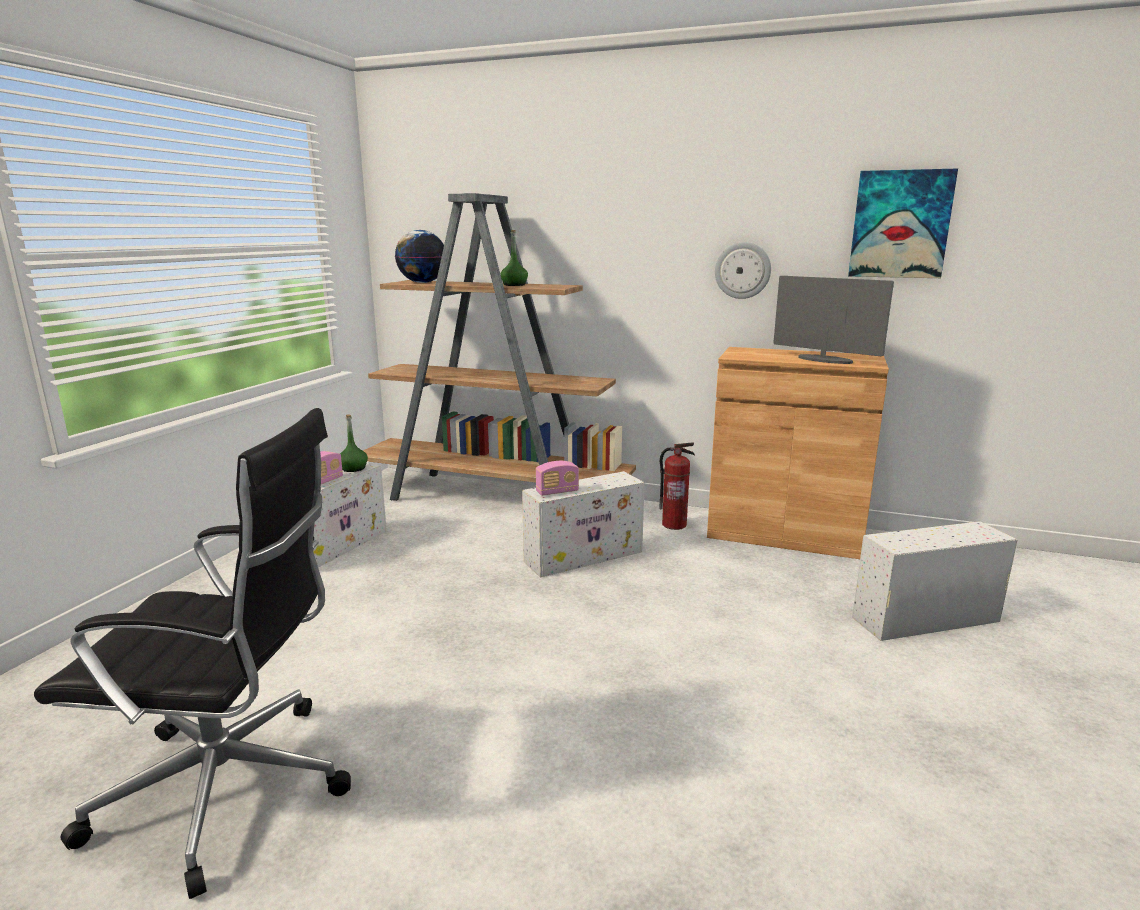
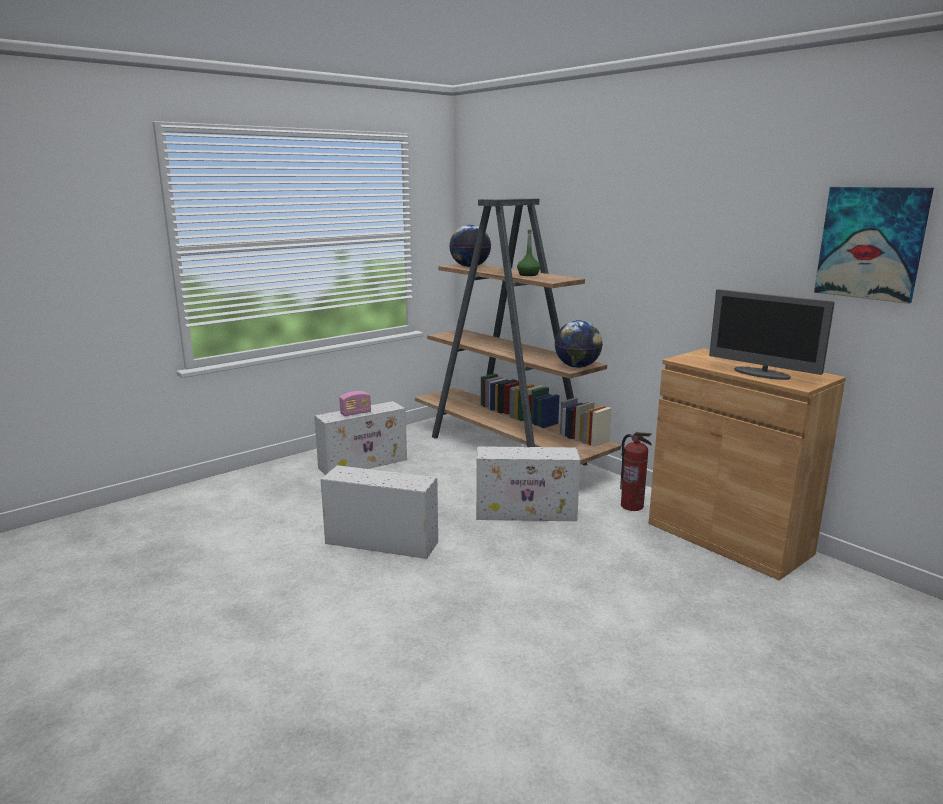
camera: 30 degrees right, 0 degrees up
(232, 789) = (183, 590): black office chair -> none
(353, 468) = (385, 407): green bottle -> none
(557, 492) = (500, 453): radio -> none
(592, 384) = (577, 367): none -> globe
(742, 270) = (721, 277): wall clock -> none
(824, 360) = (762, 374): monitor -> monitor turned 150 degrees clockwise
(923, 620) = (770, 647): white storage box -> white storage box (380, 542)

